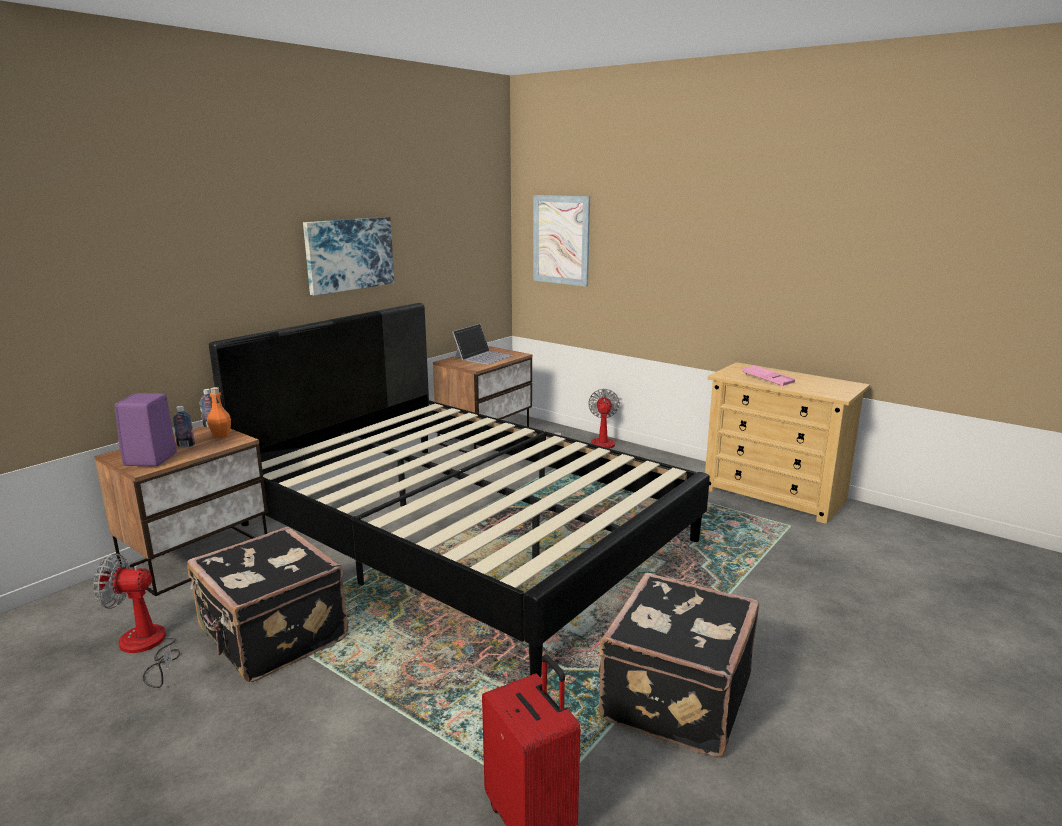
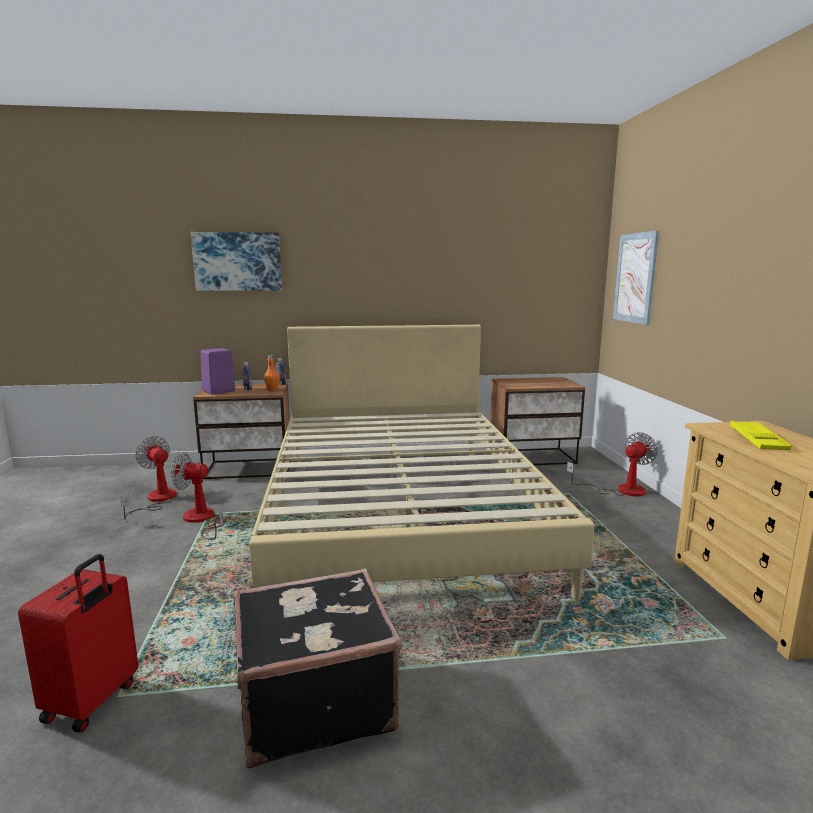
camera: 45 degrees right, 5 degrees down
(271, 636) = (202, 520): black suitcase -> fan
(349, 254) = (414, 277): picture -> picture (238, 261)
(464, 531) = (401, 510): black bed -> beige bed
(483, 356) = (538, 381): laptop -> none
(767, 379) = (758, 440): pink tray -> yellow tray

